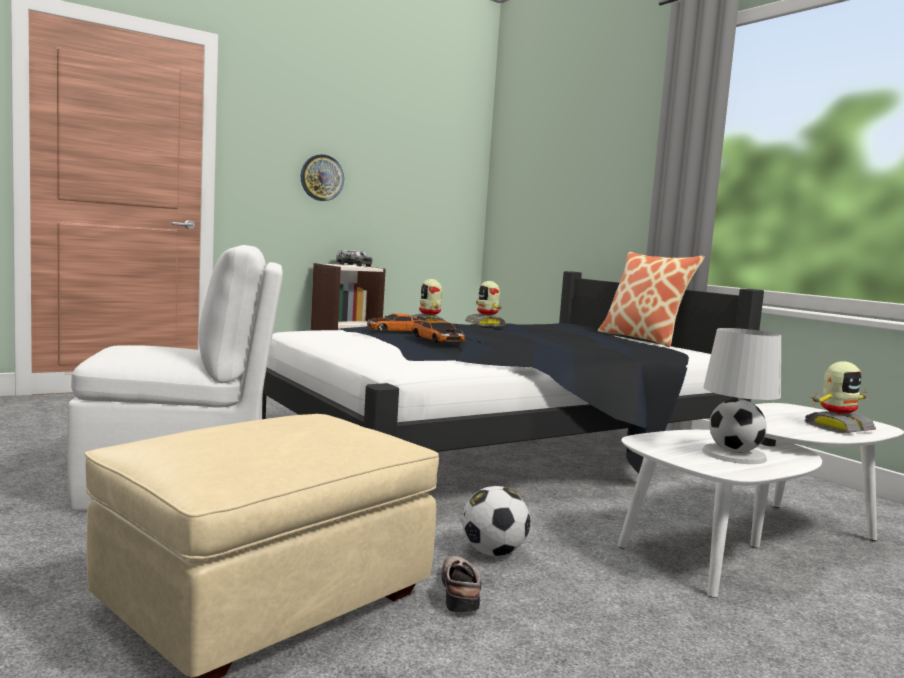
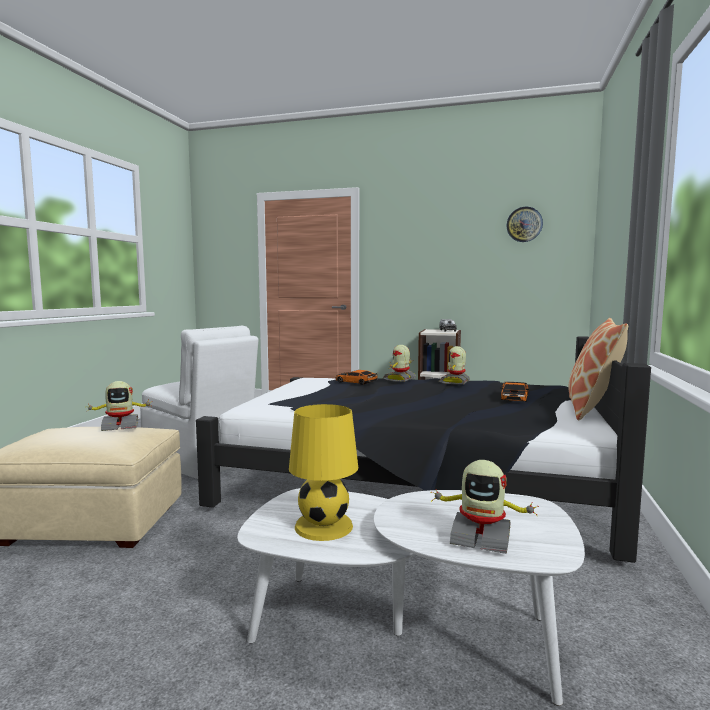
camera: 50 degrees right, 0 degrees up
(284, 416) = (120, 426): none -> toy robot
(321, 177) = (431, 268): wall clock -> wall clock (524, 224)
(439, 339) = (347, 391): toy car -> toy car (514, 397)
(463, 592) = (152, 558): shoe -> none
(493, 552) = (222, 546): football -> none
(733, 454) = (324, 526): white table lamp -> yellow table lamp

